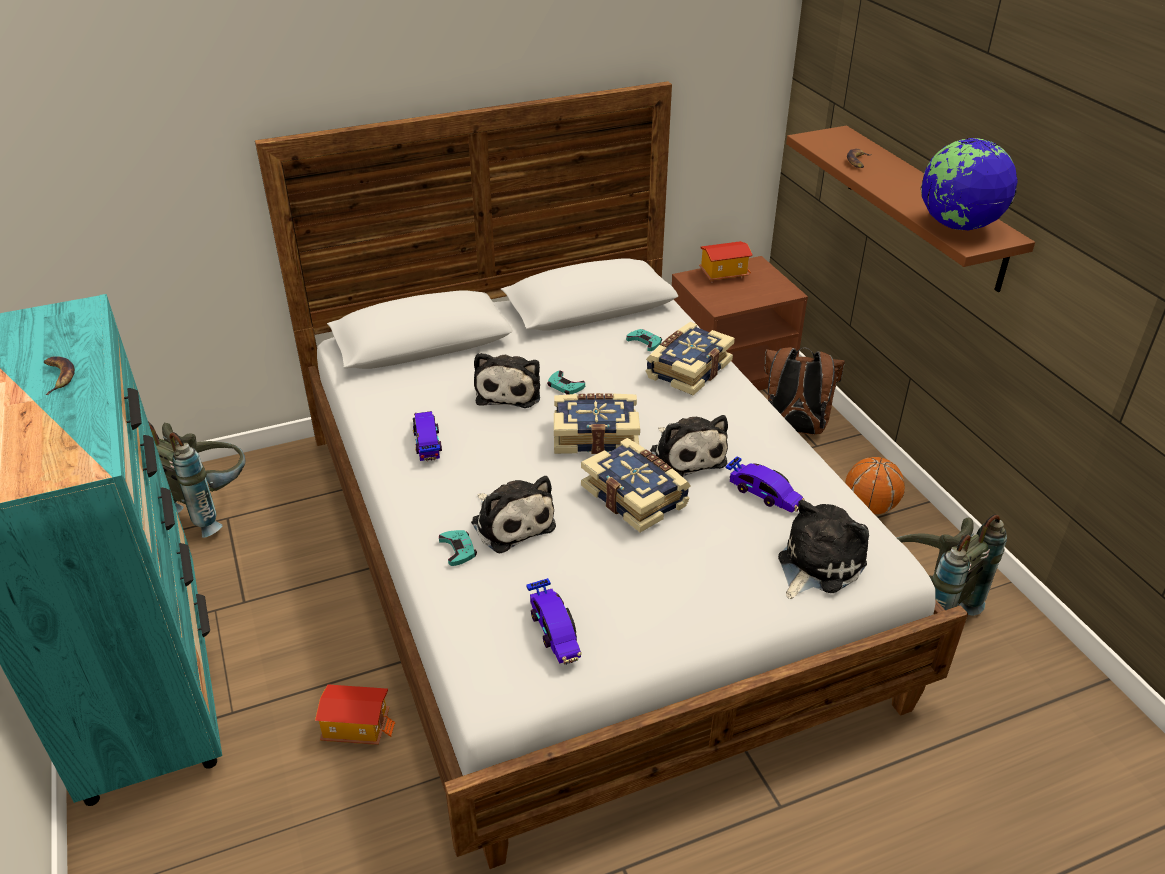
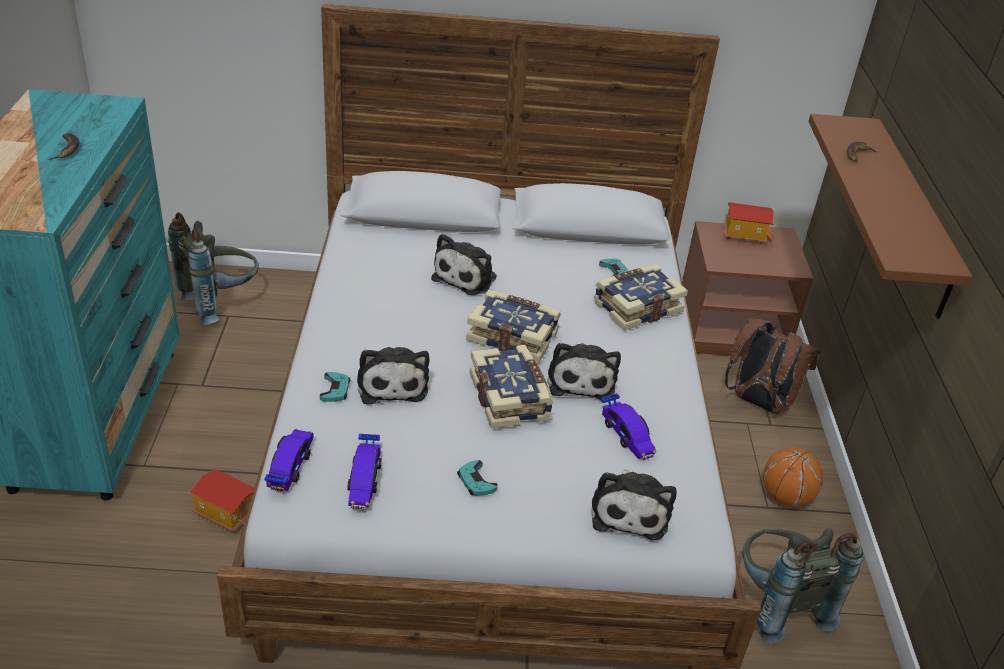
camera: 20 degrees right, 0 degrees up
(427, 441) = (371, 296): toy car -> toy car (290, 465)
(565, 386) = (517, 287): turquoise game controller -> turquoise game controller (476, 482)
(817, 564) = (629, 510): plush toy -> plush toy turned 120 degrees clockwise
(957, 226) = (904, 239): globe -> none

